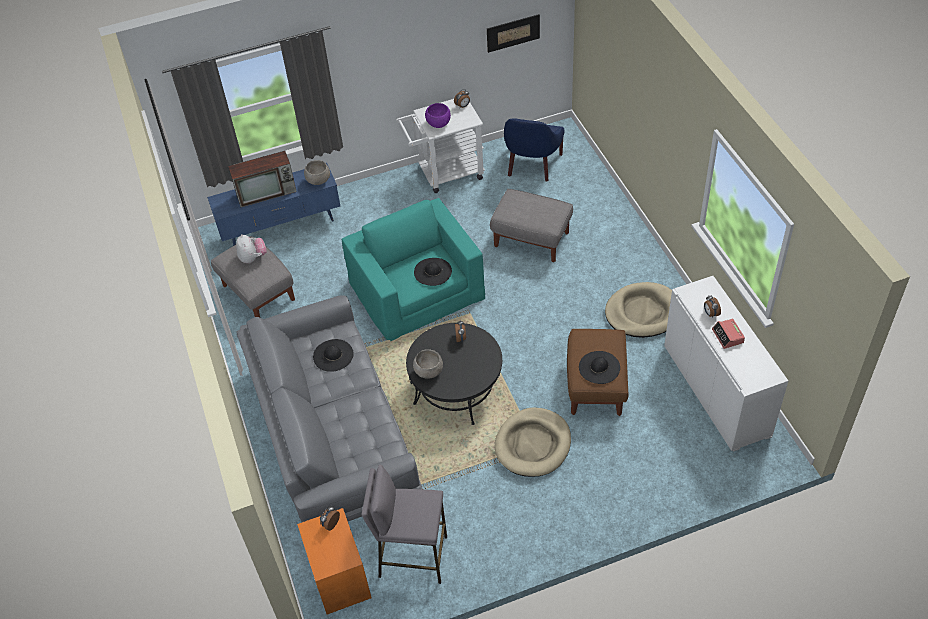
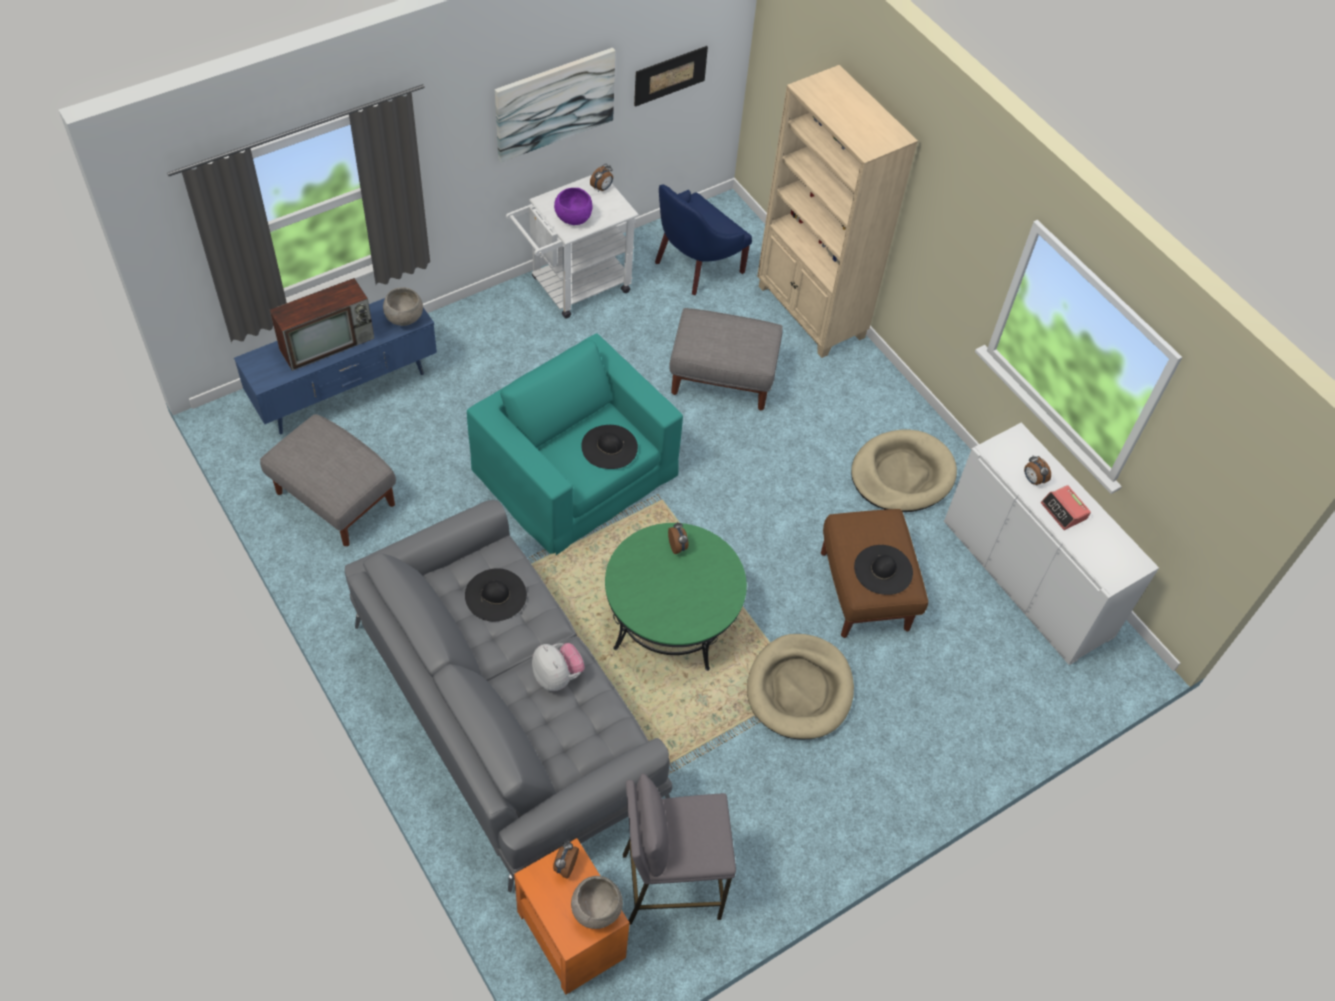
camera: 20 degrees left, 5 degrees up
(253, 258) = (329, 450): plush toy -> plush toy (557, 676)
(428, 46) = (554, 103): none -> picture
(428, 372) = (644, 605): grey bowl -> grey bowl (596, 910)
(456, 389) = (671, 619): black coffee table -> green coffee table
(532, 165) = (695, 265): blue armchair -> blue armchair turned 45 degrees clockwise
(605, 201) = (810, 313): none -> beige bookcase

